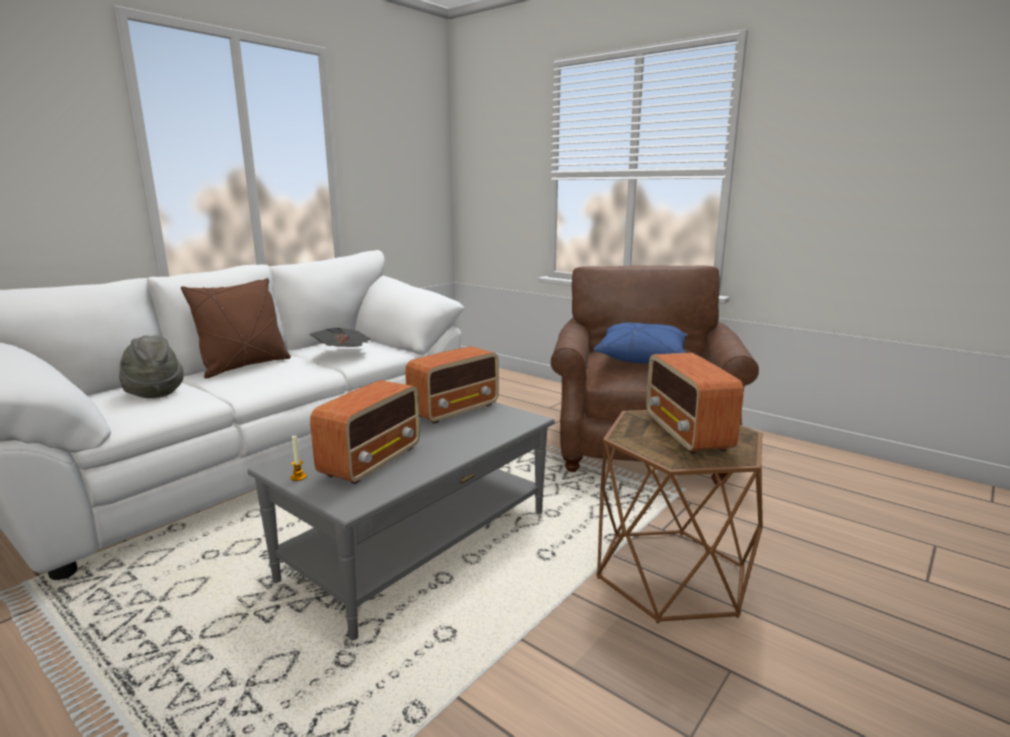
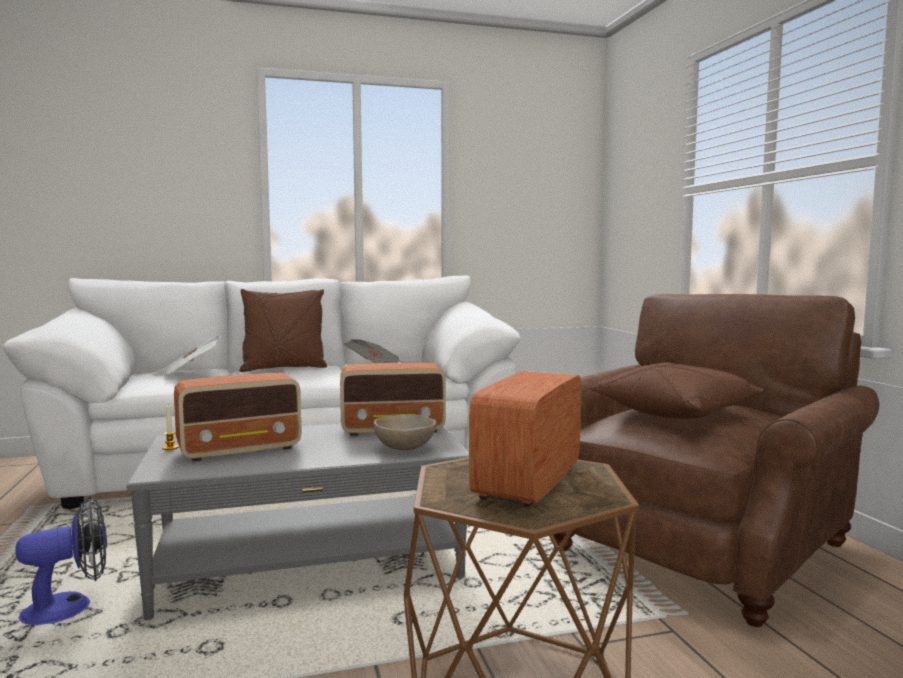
camera: 35 degrees right, 10 degrees down
(154, 392) = (187, 374): grey hat -> newspaper
(255, 663) = (70, 607): none -> fan
(499, 425) = (405, 448): none -> beige bowl
(641, 357) = (675, 412): blue pillow -> brown pillow

